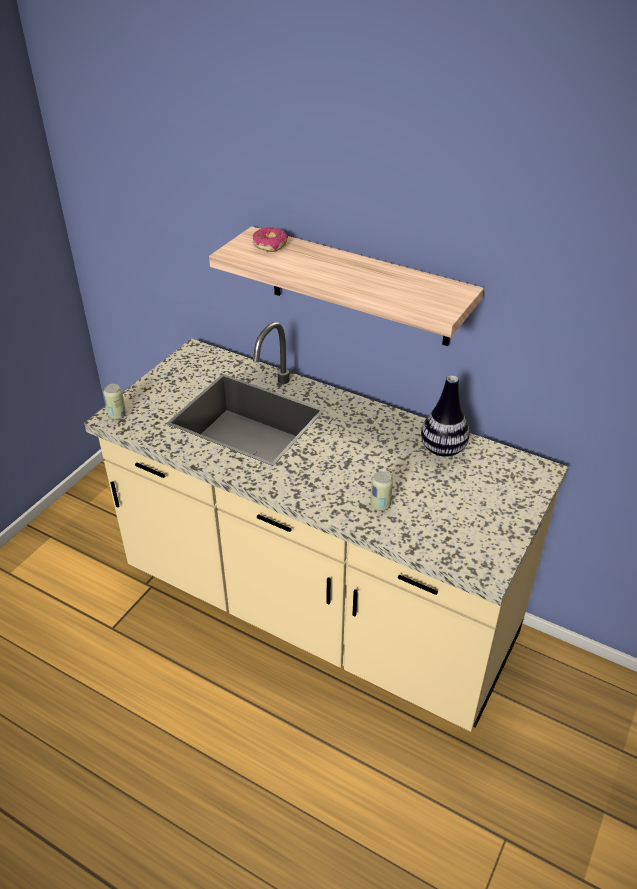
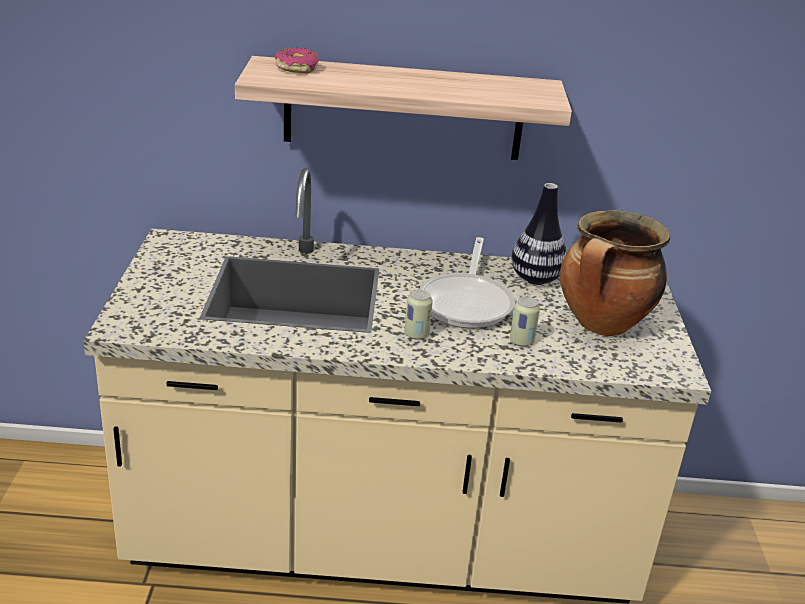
camera: 30 degrees left, 10 degrees down
(117, 415) = (124, 323): can -> can (416, 334)
(367, 457) = (467, 302): none -> frying pan
(461, 508) = (602, 325): none -> cooking pot

